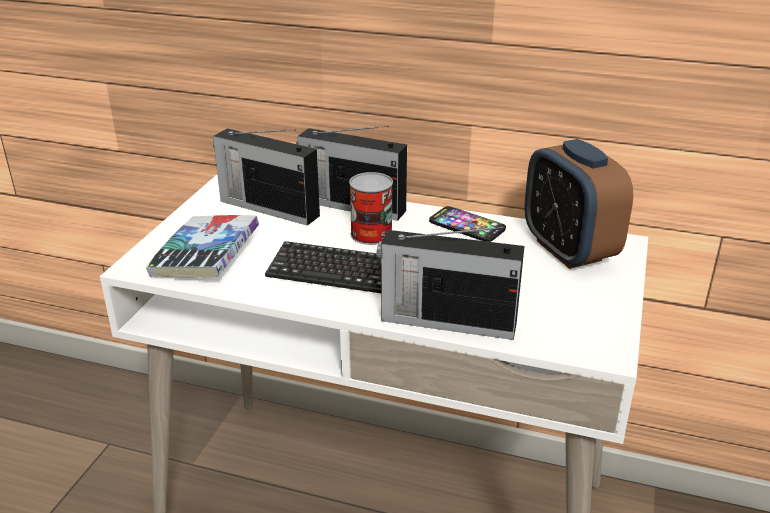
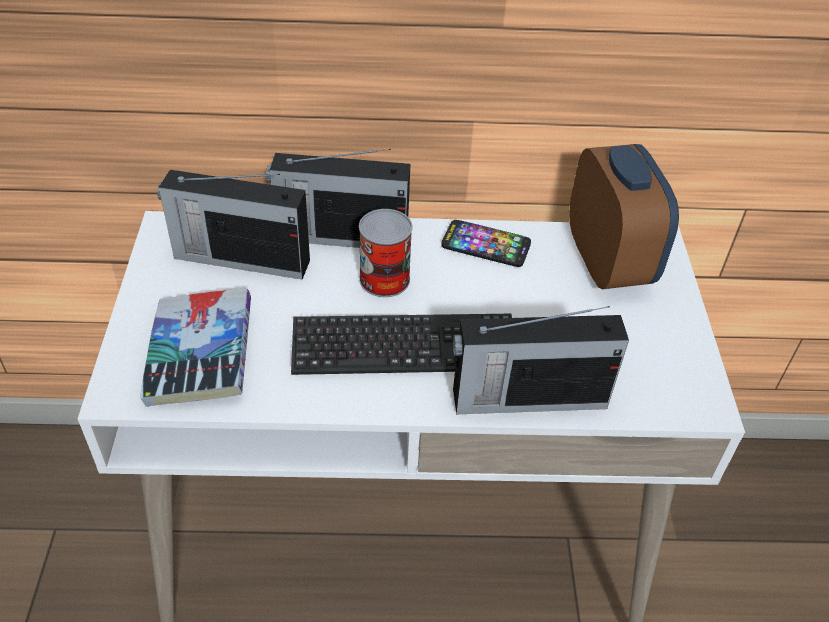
camera: 20 degrees left, 15 degrees up
(568, 250) = (608, 262): alarm clock -> alarm clock turned 150 degrees counterclockwise

